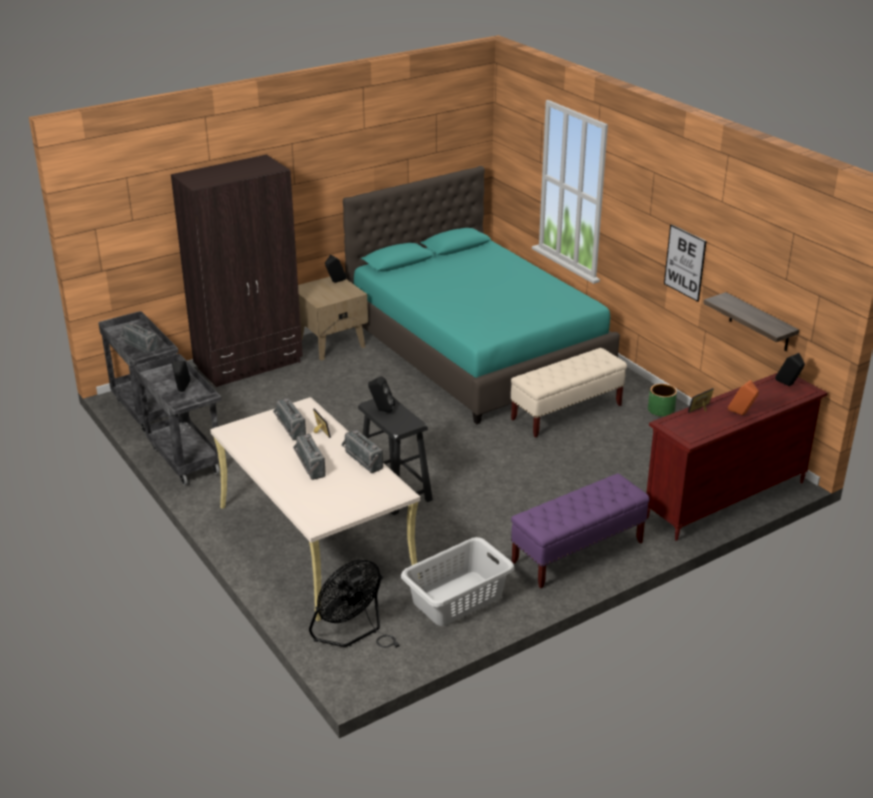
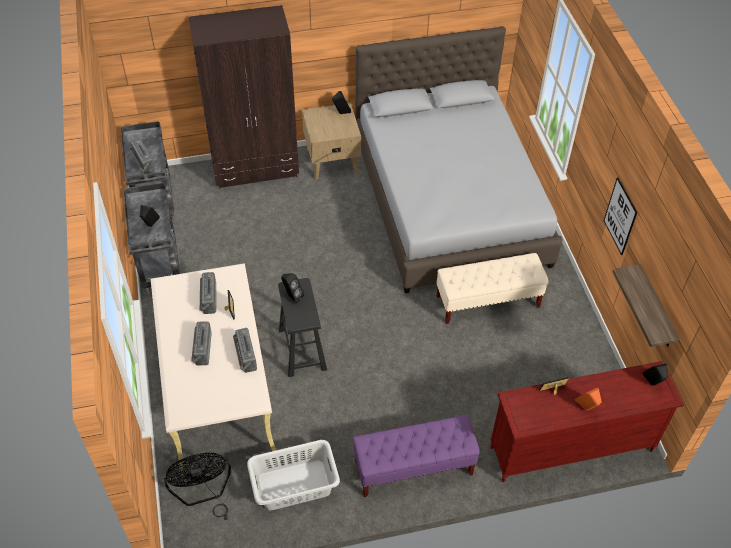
camera: 20 degrees right, 20 degrees up
(476, 349) = (449, 201): turquoise bed -> grey bed
(661, 410) = (572, 324): green planter -> none

